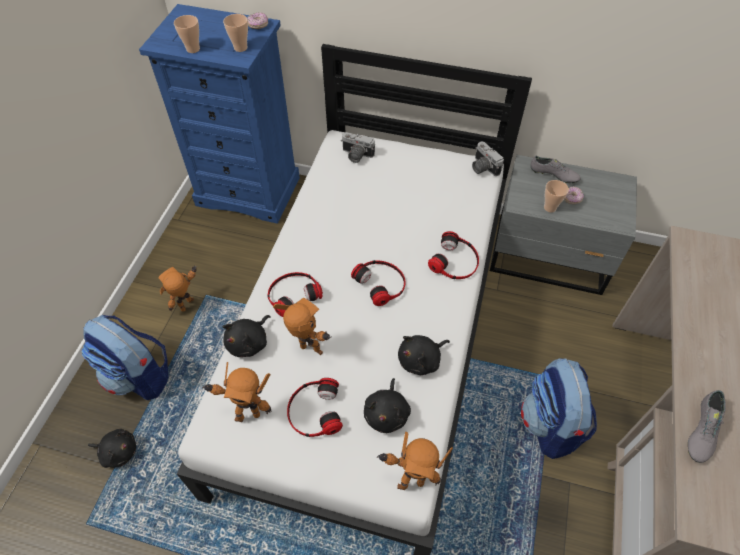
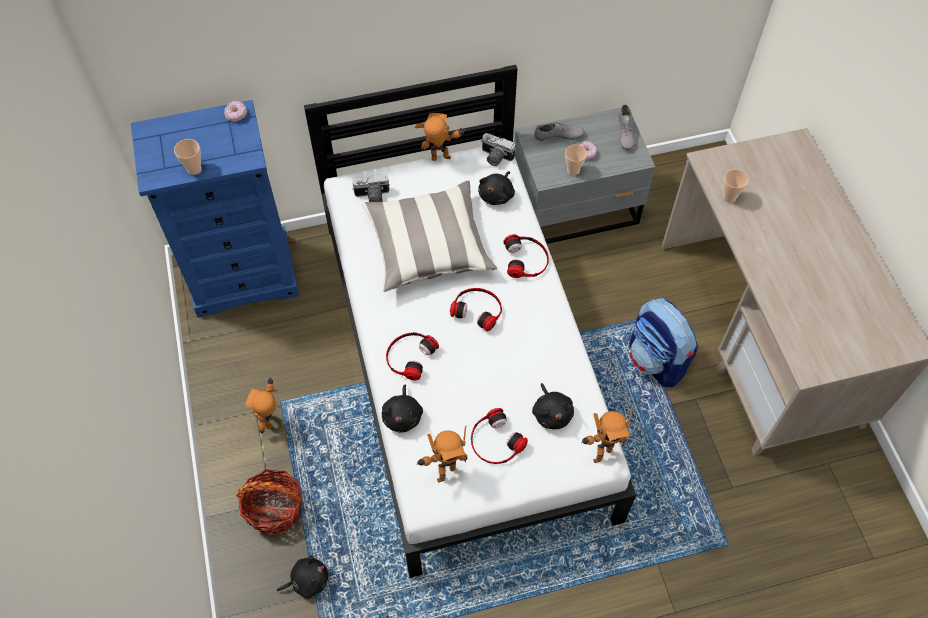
camera: 30 degrees left, 5 degrees up
(139, 376) = (274, 508): backpack -> basket
(240, 48) = (240, 148): cup -> cup (729, 197)
(310, 353) = (459, 398): toy robot -> toy robot (441, 161)
(374, 213) = (428, 247): none -> pillow
(421, 360) = (551, 358): black plush toy -> black plush toy (497, 195)
(701, 431) = (782, 309): grey shoe -> grey shoe (625, 133)

